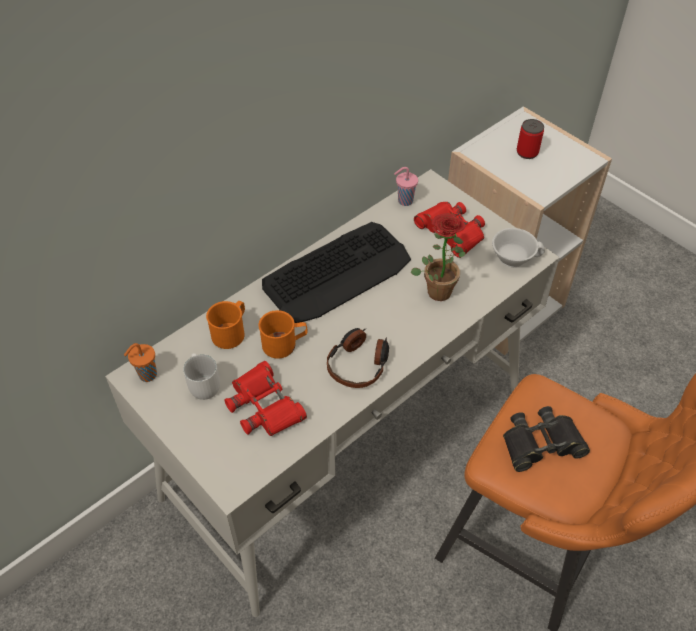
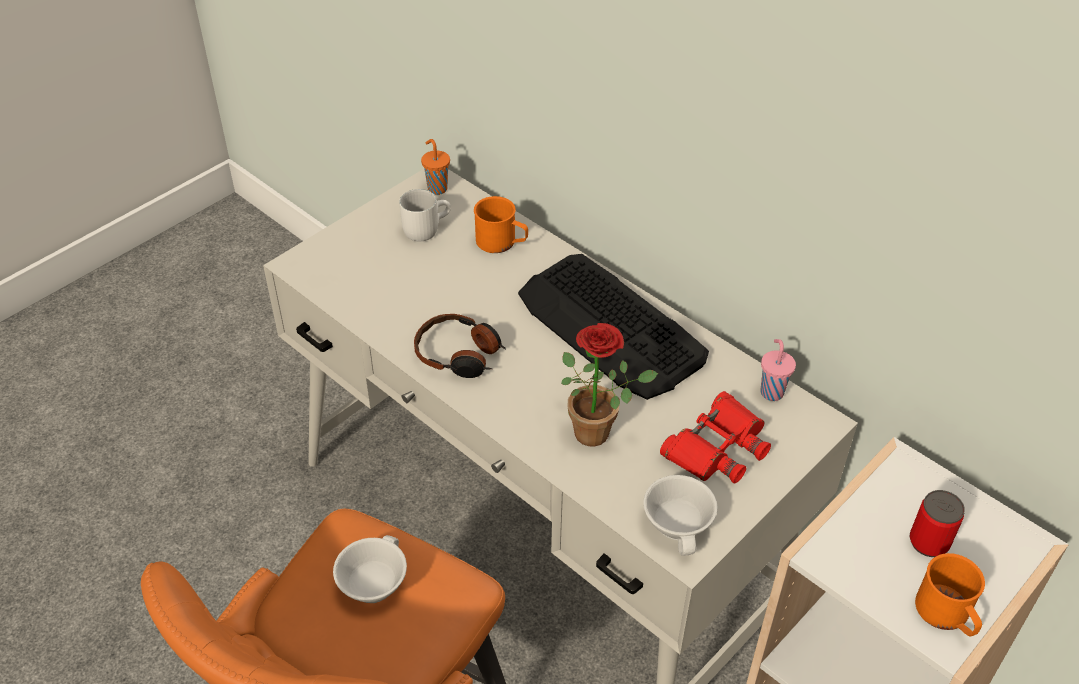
camera: 85 degrees right, 5 degrees down
(264, 406) = (396, 279): red binoculars -> none
(284, 344) = (486, 287): orange mug -> orange mug (947, 615)
(541, 444) = (371, 582): black binoculars -> white cup

